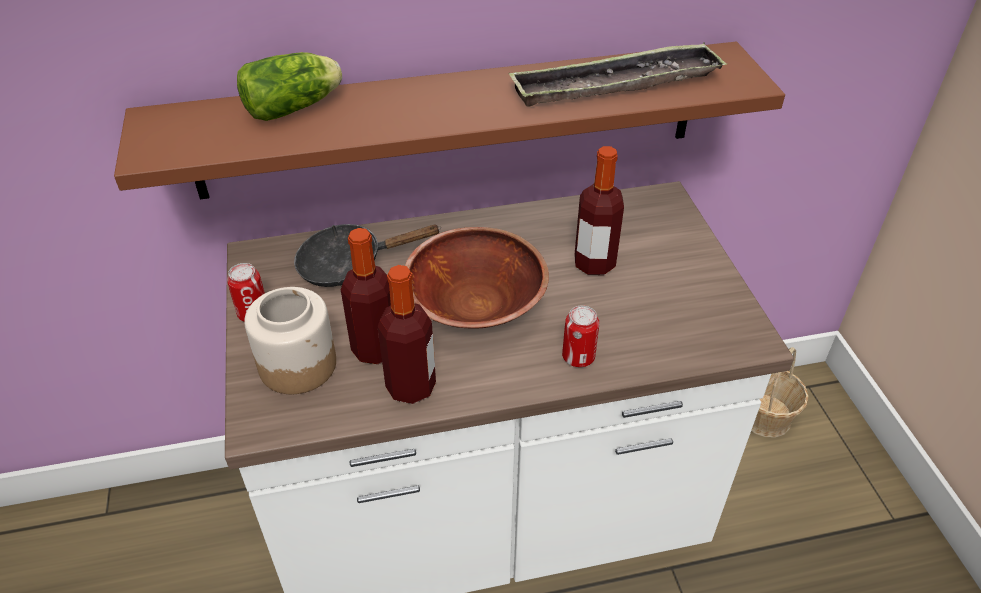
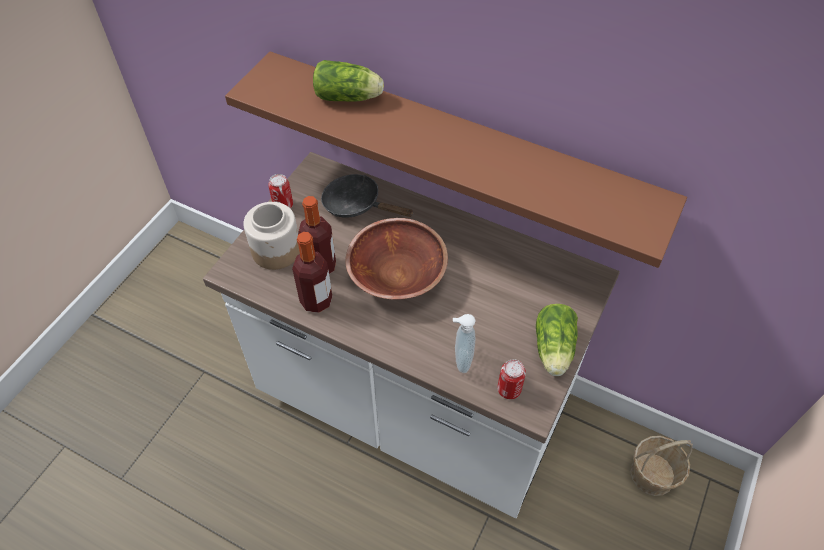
camera: 40 degrees right, 10 degrees up
(578, 357) = (418, 345): can -> can (509, 389)
(594, 263) = (494, 293): bottle -> none
(615, 85) = (551, 185): tray -> none
(636, 343) = (461, 360): none -> soap dispenser
(707, 278) = (553, 350): none -> lettuce

